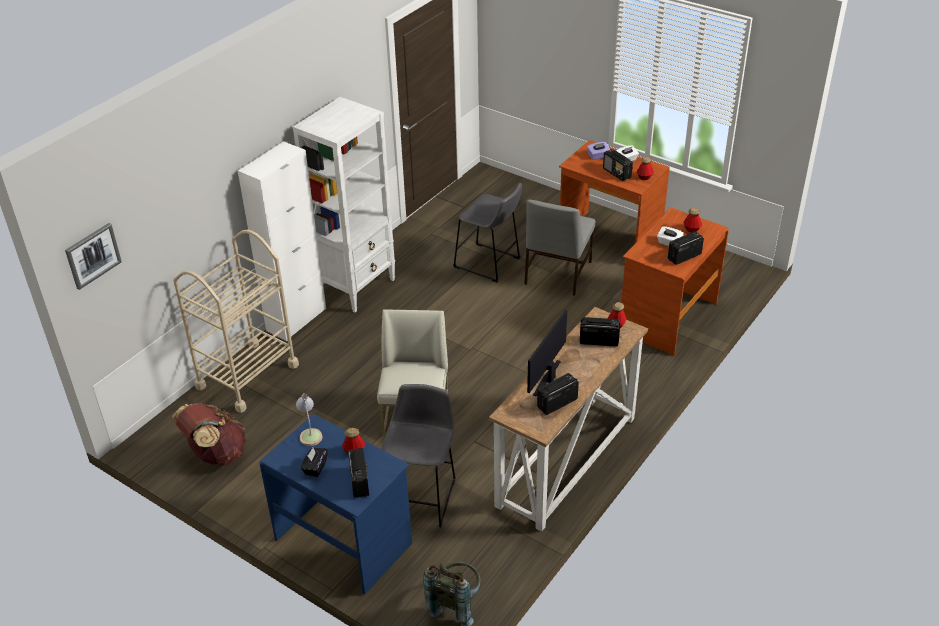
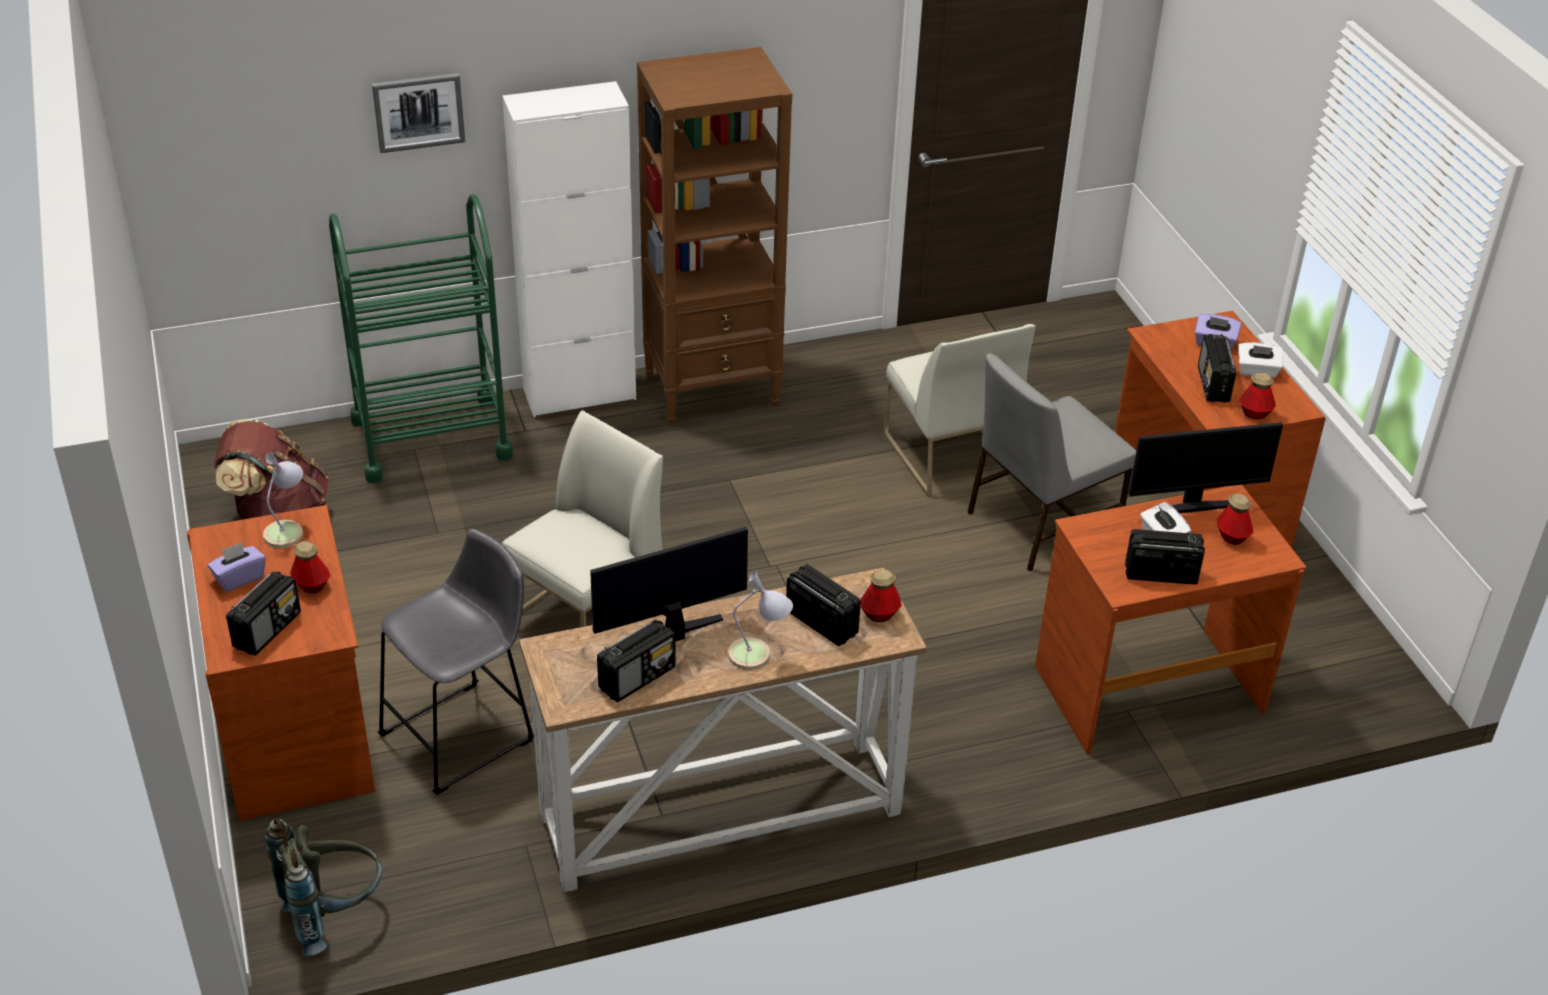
camera: 35 degrees right, 0 degrees up
(92, 255) = (179, 124): picture -> picture (418, 111)
(247, 376) = (431, 438): beige cart -> green cart
(315, 467) = (239, 578): black tissue box -> purple tissue box
(344, 540) = (297, 732): blue desk -> brown desk
(357, 287) = (713, 390): white bookcase -> brown bookcase
(489, 264) = (948, 454): grey stool -> white chair
(556, 403) = (638, 677): radio -> radio turned 135 degrees clockwise
(591, 367) = (759, 655): none -> table lamp
(665, 224) = (1193, 506): none -> monitor

